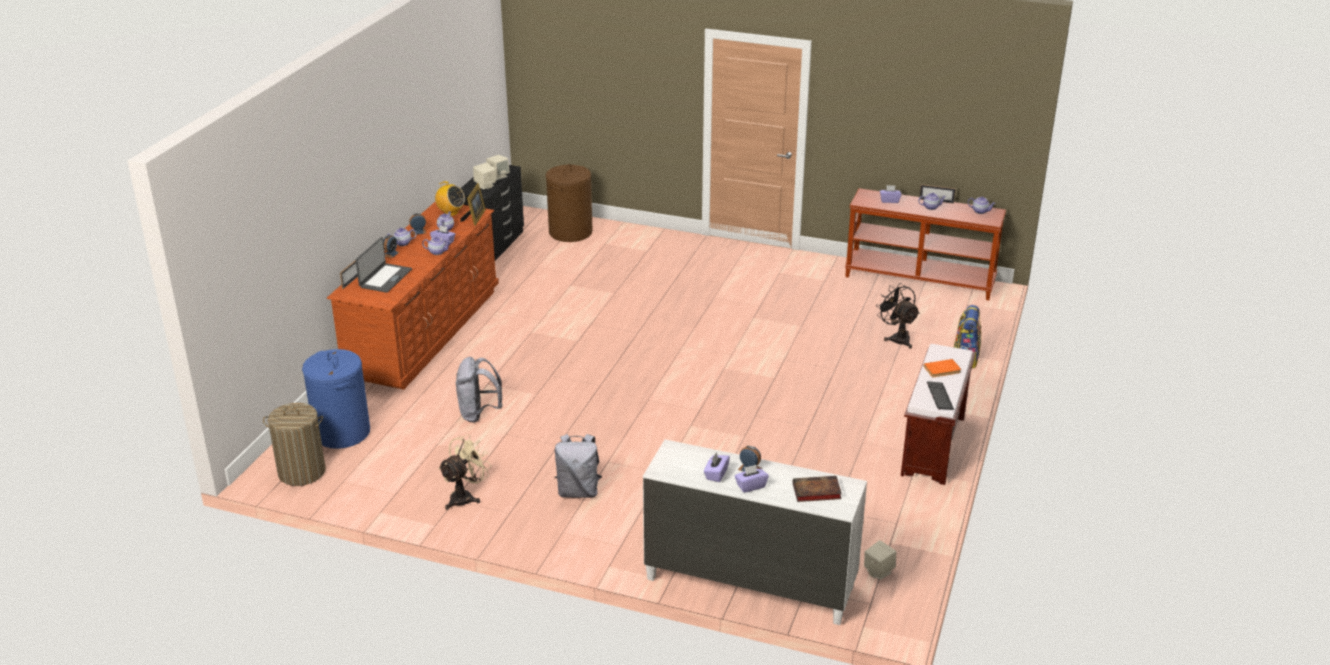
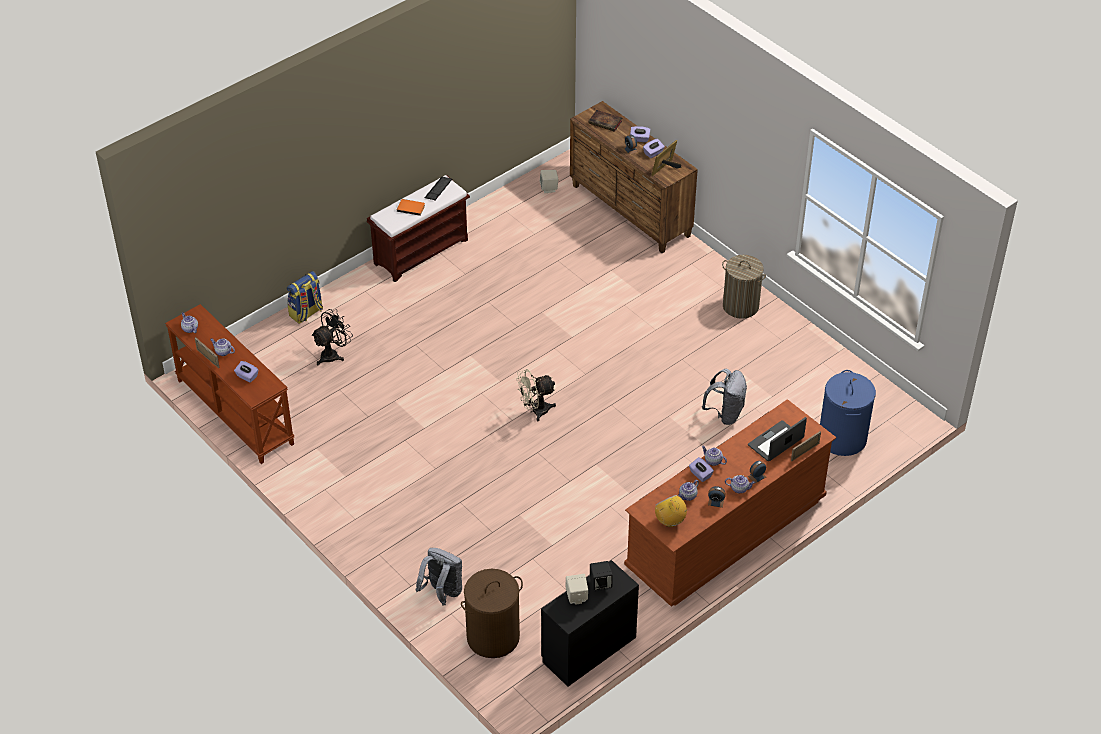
camera: 150 degrees left, 15 degrees up
(302, 472) = (885, 410): laundry basket -> laundry basket (740, 306)
(465, 497) = (773, 340): beige fan -> beige fan (535, 411)
(475, 218) = (651, 502): picture frame -> picture frame (666, 168)
(485, 185) = (600, 584): beige speaker -> black speaker
(578, 491) = (692, 313): grey backpack -> grey backpack (442, 593)
(749, 582) = (630, 211): white dresser -> brown dresser
(897, 338) = (333, 354): black fan -> black fan turned 135 degrees counterclockwise

